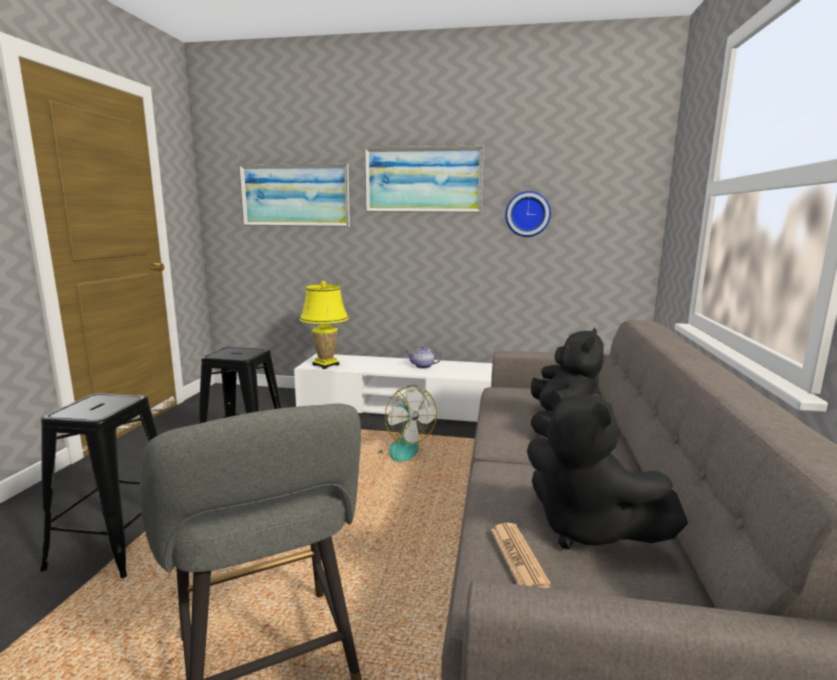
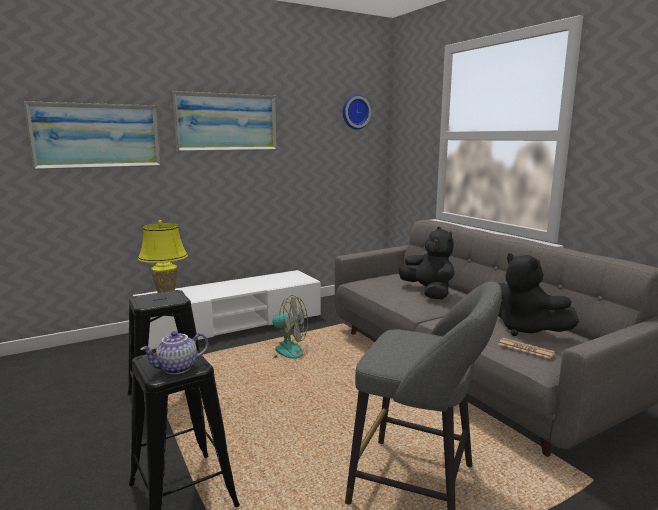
camera: 40 degrees left, 0 degrees up
(423, 366) = (250, 284): teapot -> teapot (177, 368)
(527, 214) = (308, 150): wall clock -> wall clock (355, 112)
(586, 529) = (526, 330): black plush toy -> black plush toy turned 45 degrees clockwise

